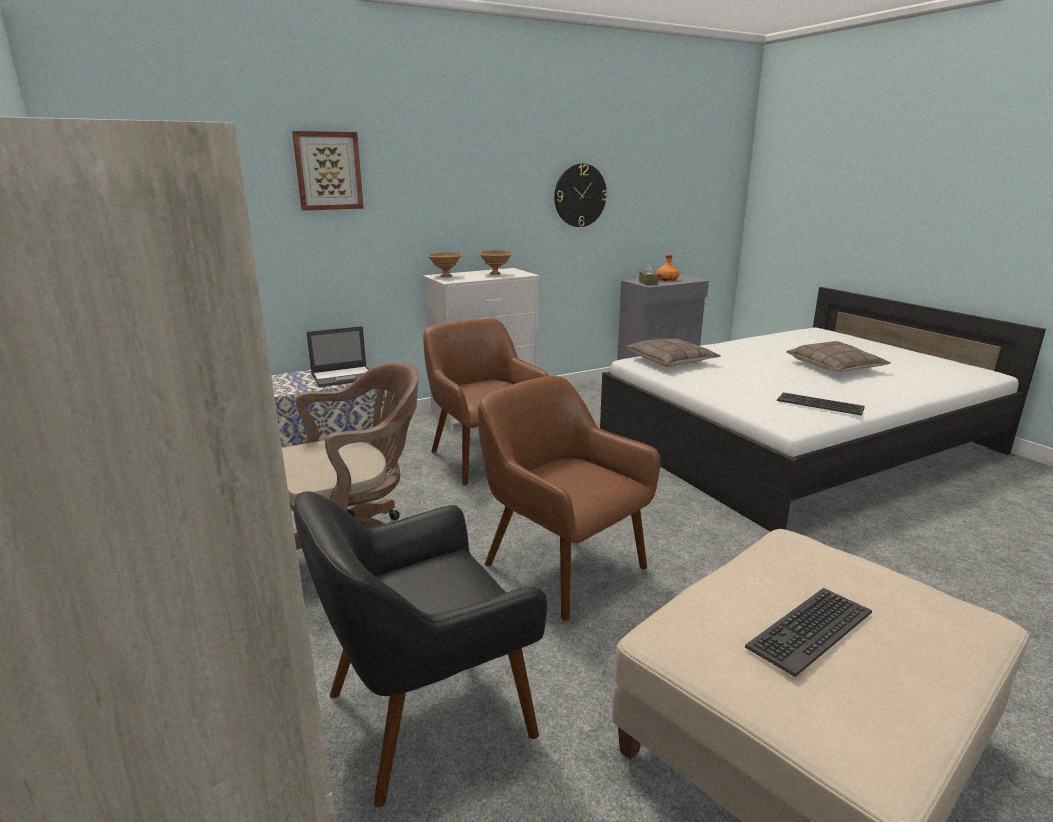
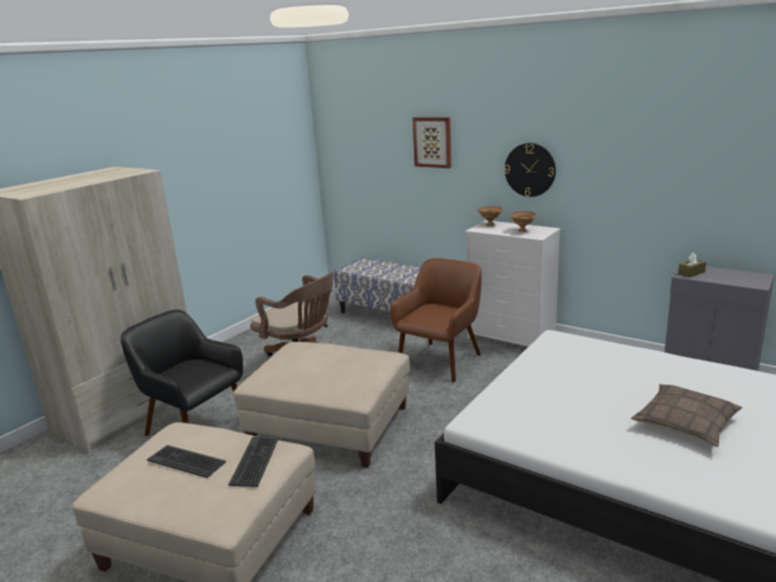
camera: 65 degrees right, 0 degrees up
(344, 377) = (408, 276): laptop -> none
(562, 566) = (330, 425): brown armchair -> beige ottoman
(580, 195) = (639, 173): wall clock -> wall clock (530, 170)
(667, 280) = (726, 276): orange bottle -> none
(671, 361) = (575, 348): pillow -> none
(820, 404) = (538, 426): keyboard -> keyboard (255, 461)

